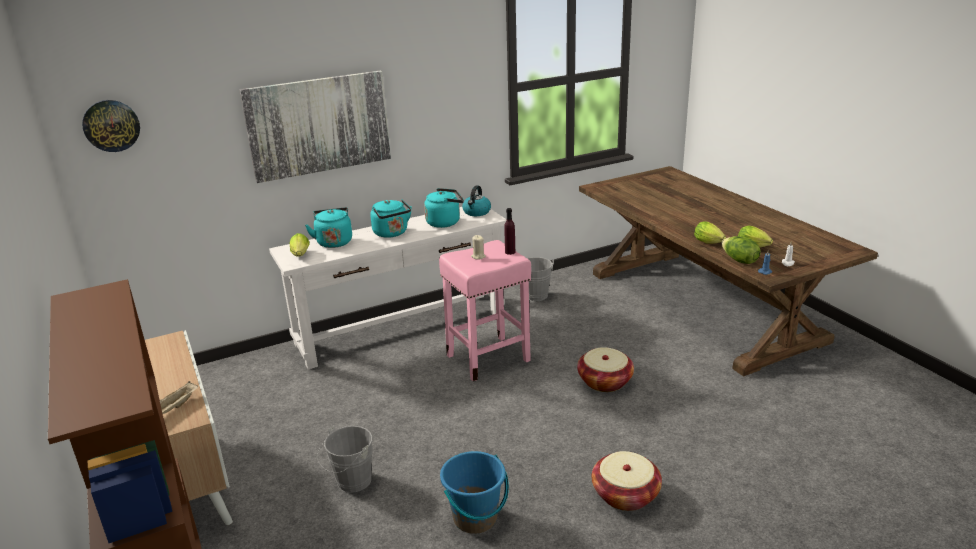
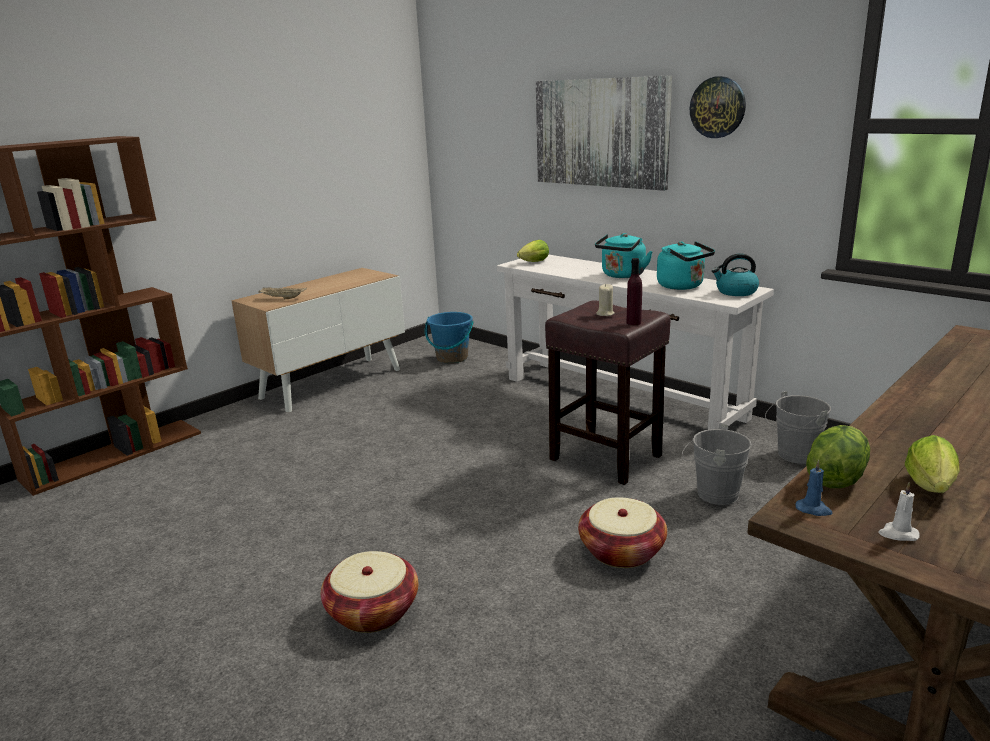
camera: 70 degrees right, 5 degrees down
(111, 125) = (455, 102): wall clock -> wall clock (718, 107)
(334, 241) = (576, 264): turquoise kettle -> none
(351, 483) = (348, 442): grey bucket -> grey bucket (712, 493)
(475, 518) = (310, 515): blue bucket -> blue bucket (452, 358)
(489, 357) = (607, 458): pink stool -> brown stool
(710, 243) = (879, 443): lettuce -> none

